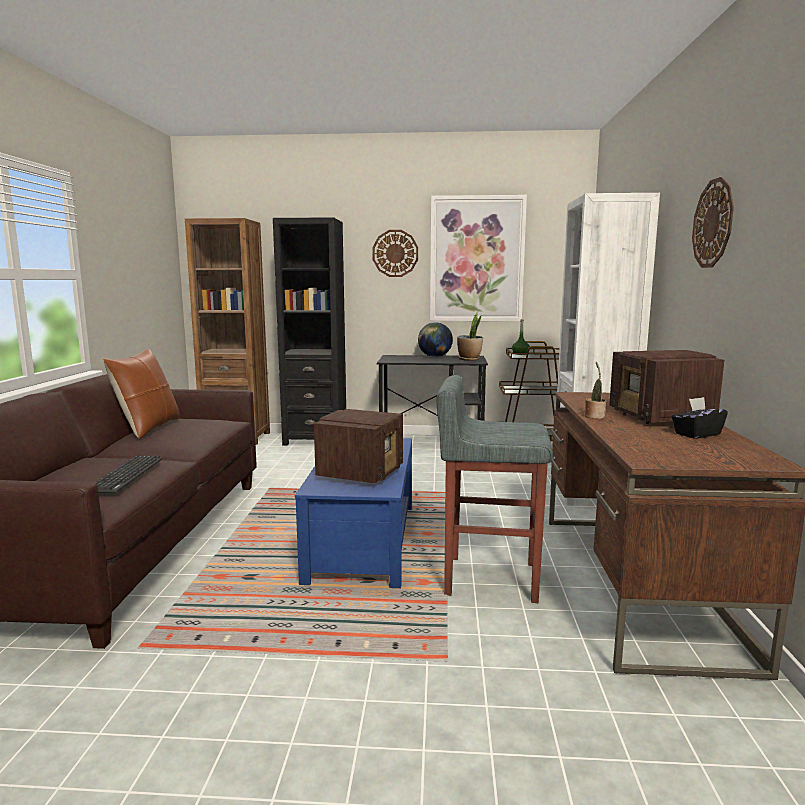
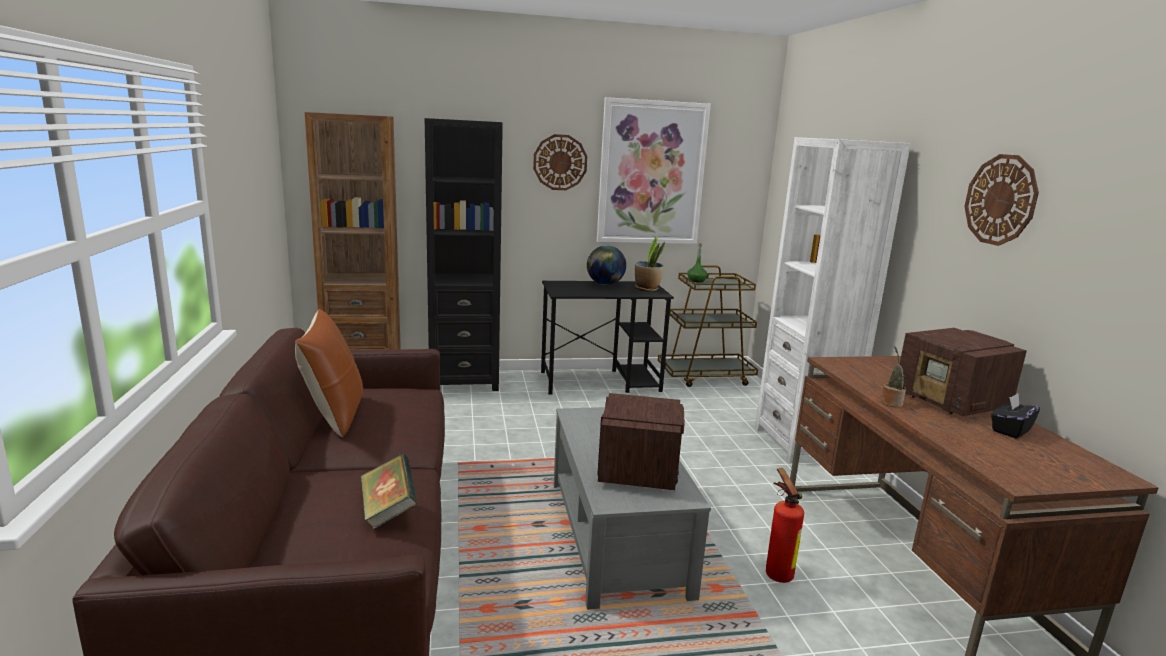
camera: 15 degrees left, 5 degrees up
(126, 475) = (388, 510): keyboard -> book
(361, 541) = (614, 535): blue coffee table -> grey coffee table
(489, 578) = (776, 573): grey stool -> fire extinguisher

